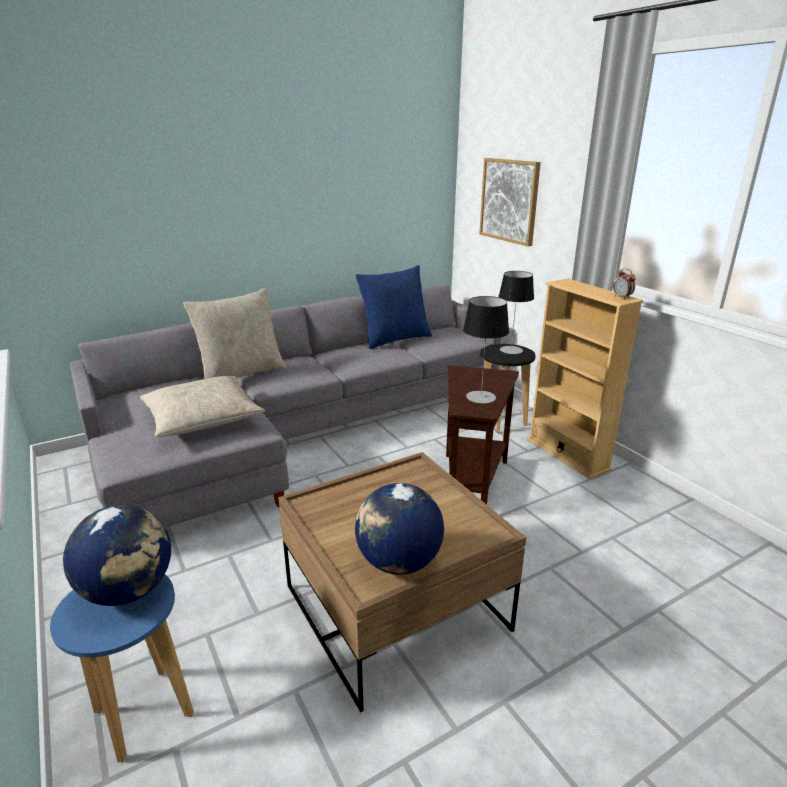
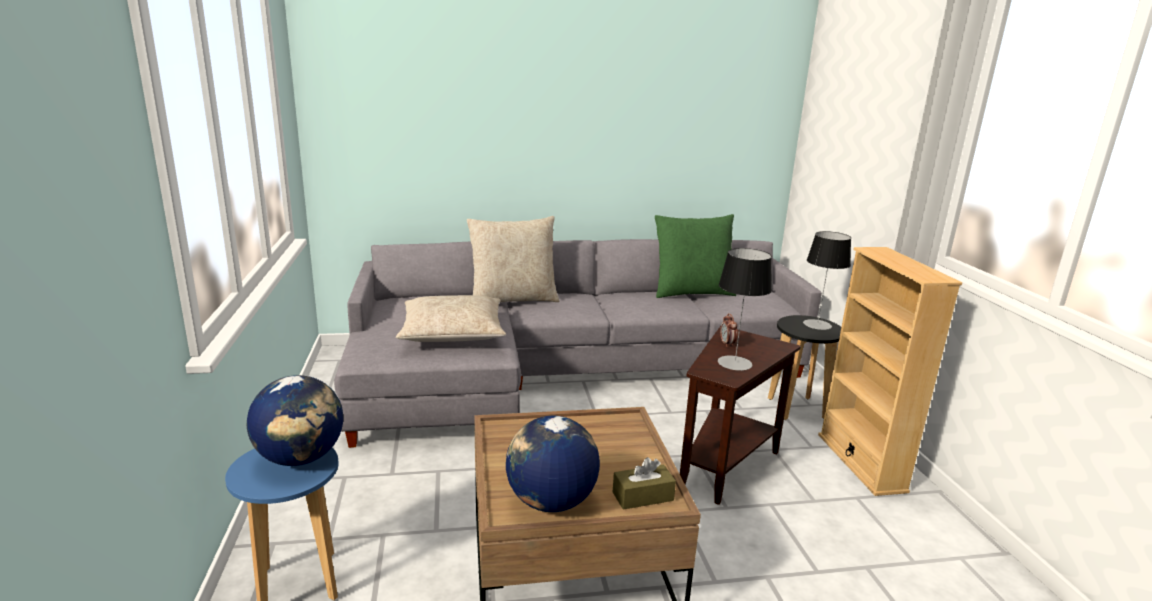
camera: 20 degrees right, 5 degrees down
(394, 339) = (691, 292): blue pillow -> green pillow
(470, 534) = (642, 496): none -> brown tissue box
(509, 200) = (847, 152): picture -> none
(622, 297) = (934, 275): alarm clock -> alarm clock (727, 344)

